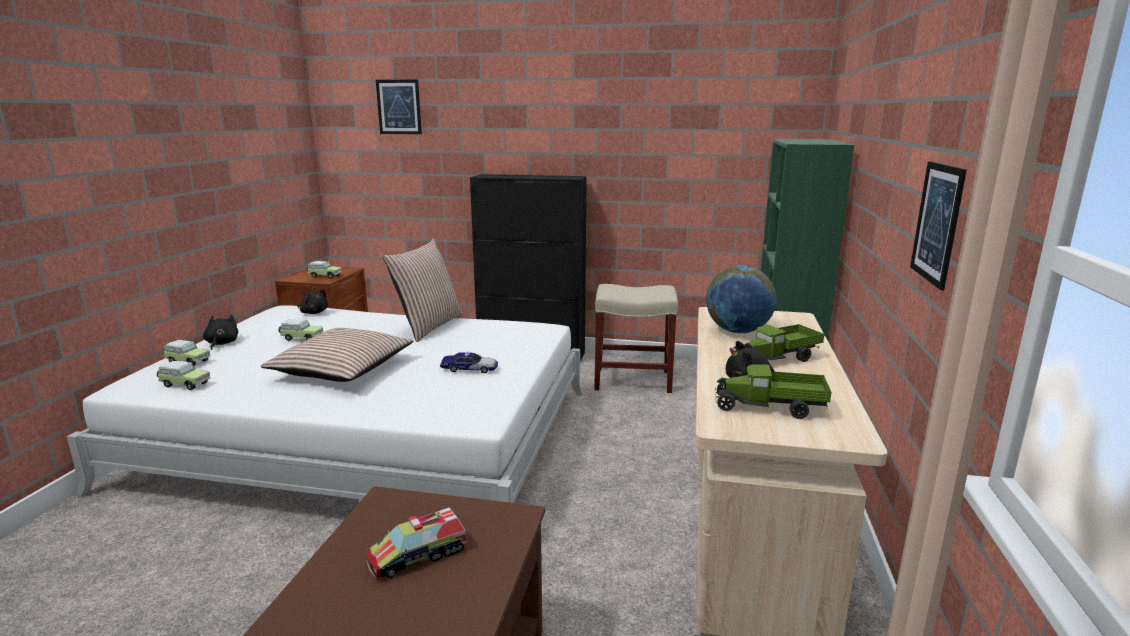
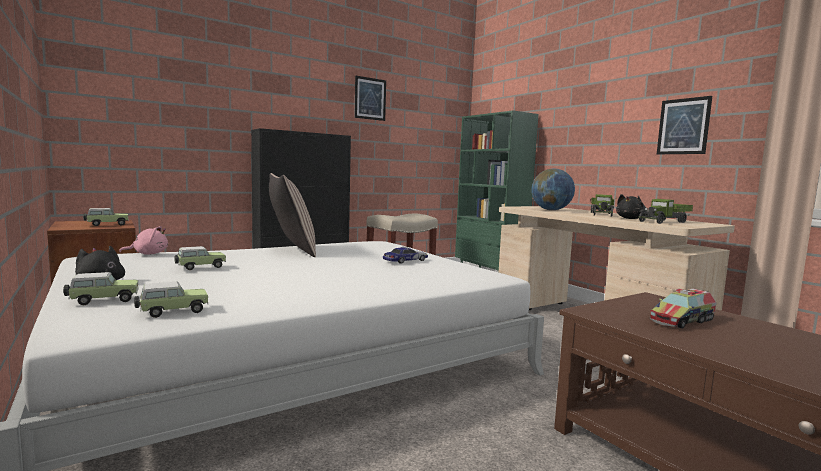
camera: 45 degrees left, 10 degrees down
(313, 312) = (148, 254): black plush toy -> pink plush toy
(342, 368) = (314, 274): pillow -> none
(399, 107) = (164, 58): picture -> picture (370, 98)
(418, 555) = (682, 320): toy truck -> toy truck turned 45 degrees clockwise

